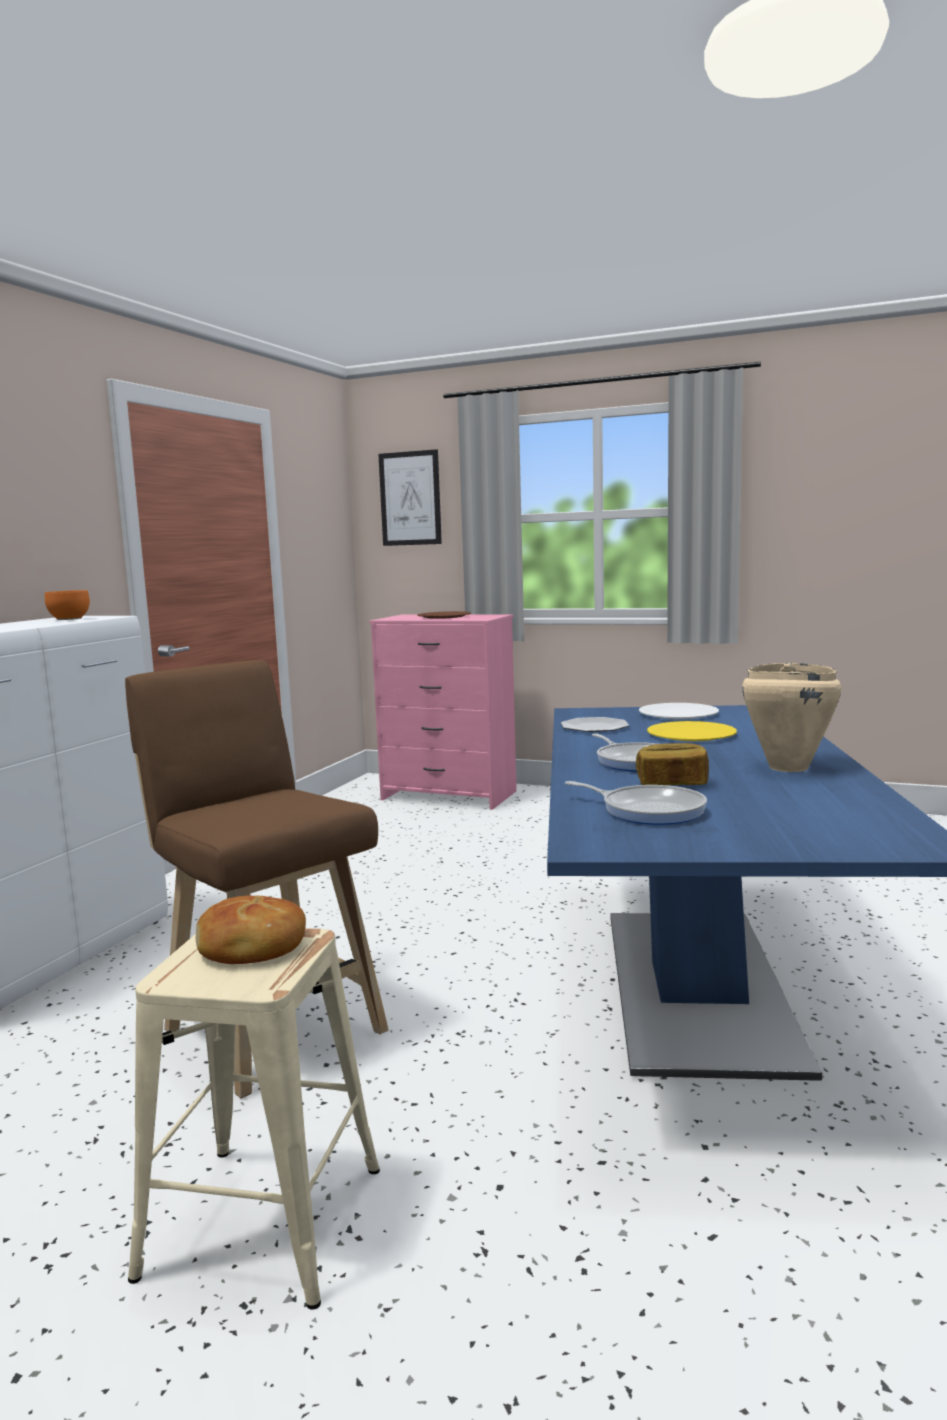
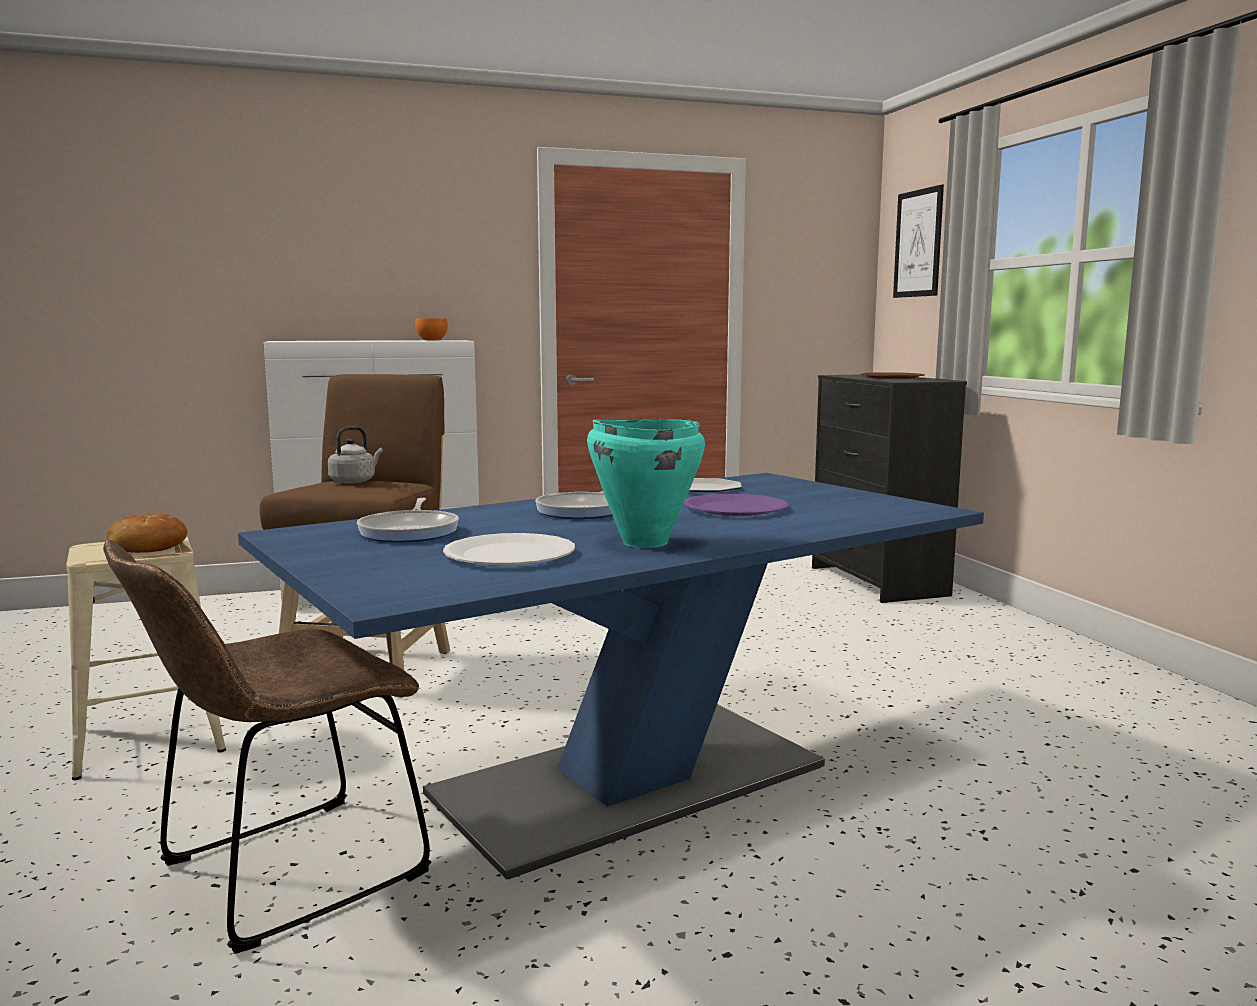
camera: 50 degrees right, 0 degrees up
(259, 802) = (354, 481): none -> grey kettle
(448, 796) = (877, 581): pink dresser -> black dresser
(672, 784) = (514, 526): bread -> none
(678, 714) = (828, 496): white plate -> white plate (509, 554)
(691, 734) = (735, 508): yellow plate -> purple plate
(723, 1191) = (281, 875): none -> brown chair
(787, 767) = (644, 542): beige cooking pot -> turquoise cooking pot

